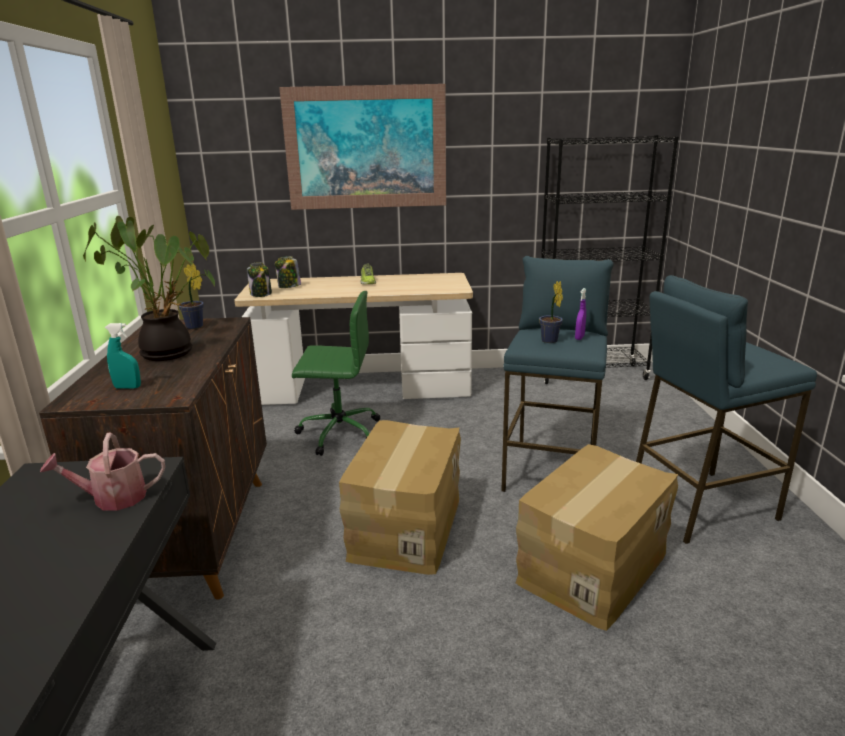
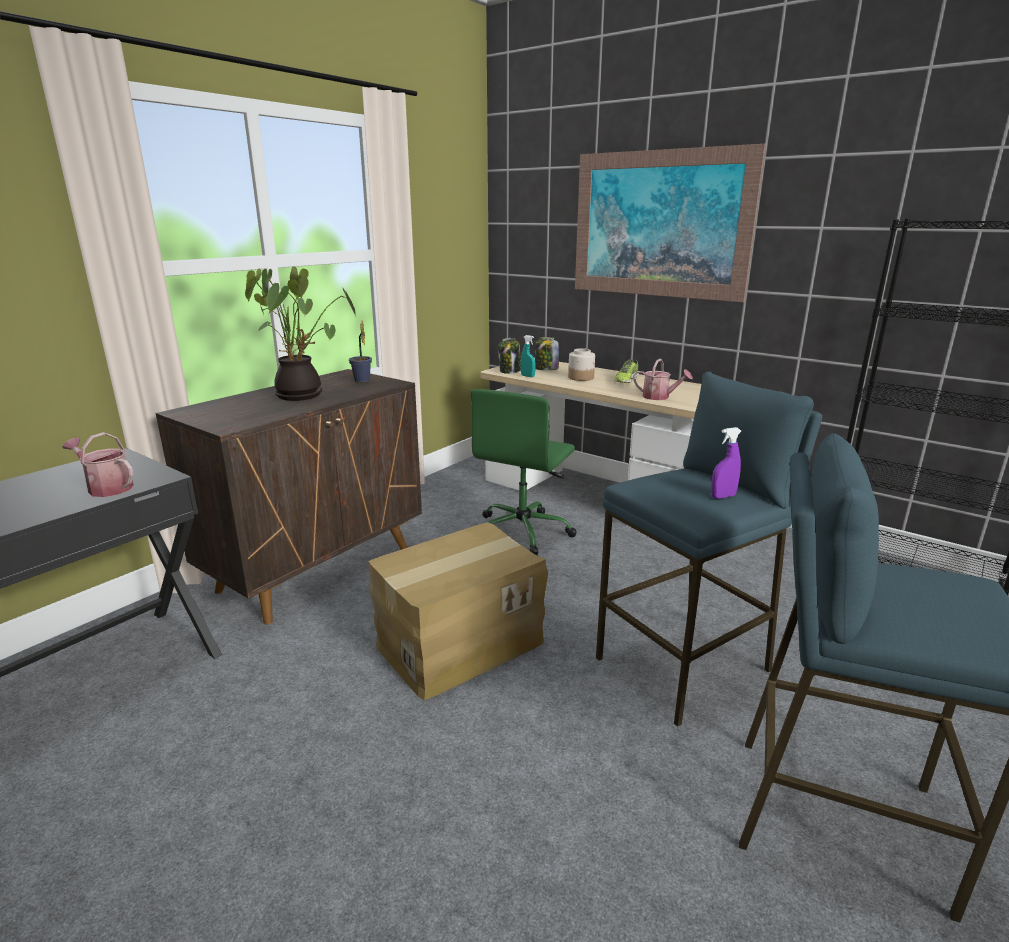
camera: 40 degrees right, 0 degrees up
(127, 387) = (224, 412): turquoise spray bottle -> turquoise spray bottle (527, 376)
(331, 287) = (581, 378): none -> jar
(338, 432) = (523, 531): green office chair -> green office chair turned 75 degrees clockwise
(416, 289) = (659, 397): none -> watering can
(550, 341) = (675, 489): potted plant -> none
(591, 567) = (576, 792): cardboard box -> none

